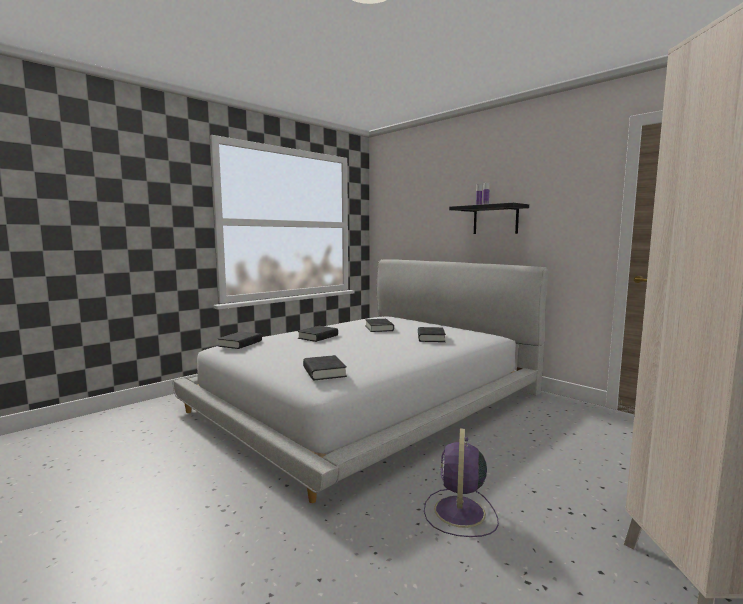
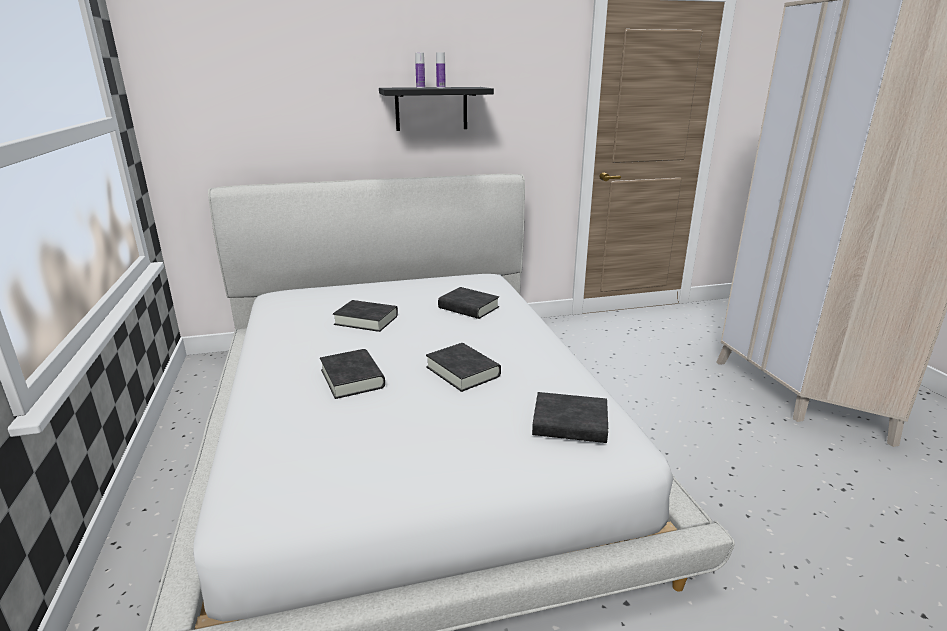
camera: 60 degrees left, 15 degrees up
(240, 344) = (284, 471): black book -> black book (463, 372)
(459, 513) = (735, 480): purple fan -> none

